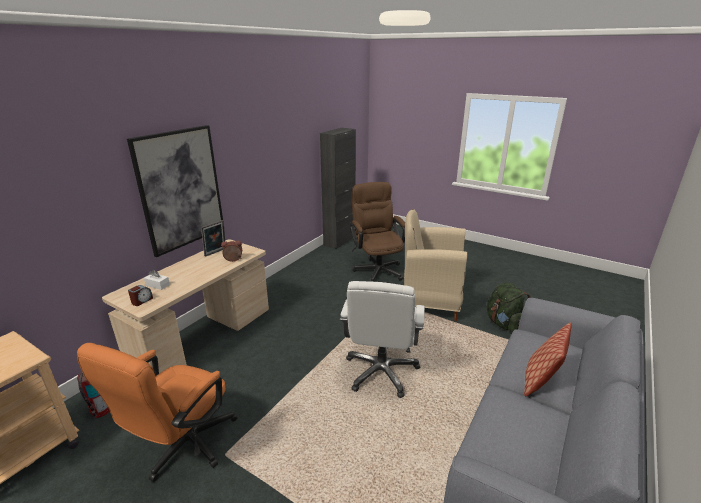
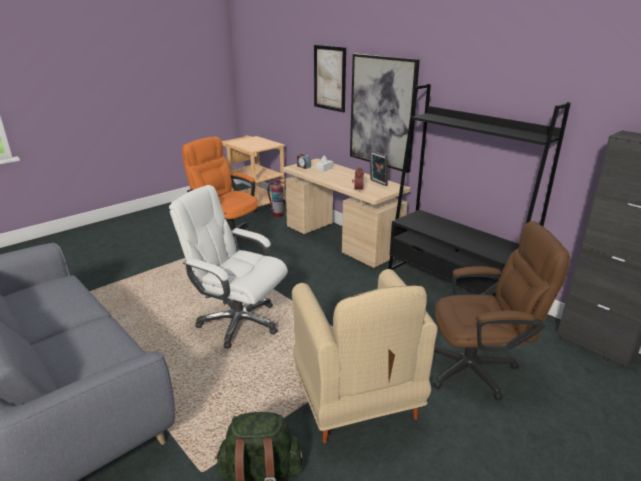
camera: 105 degrees right, 0 degrees up
(89, 183) = (329, 78): none -> picture
(290, 276) = (452, 287): none -> black bookcase
(430, 302) = (357, 402): beige armchair -> beige armchair turned 135 degrees clockwise
(540, 381) = (71, 337): pillow -> none

